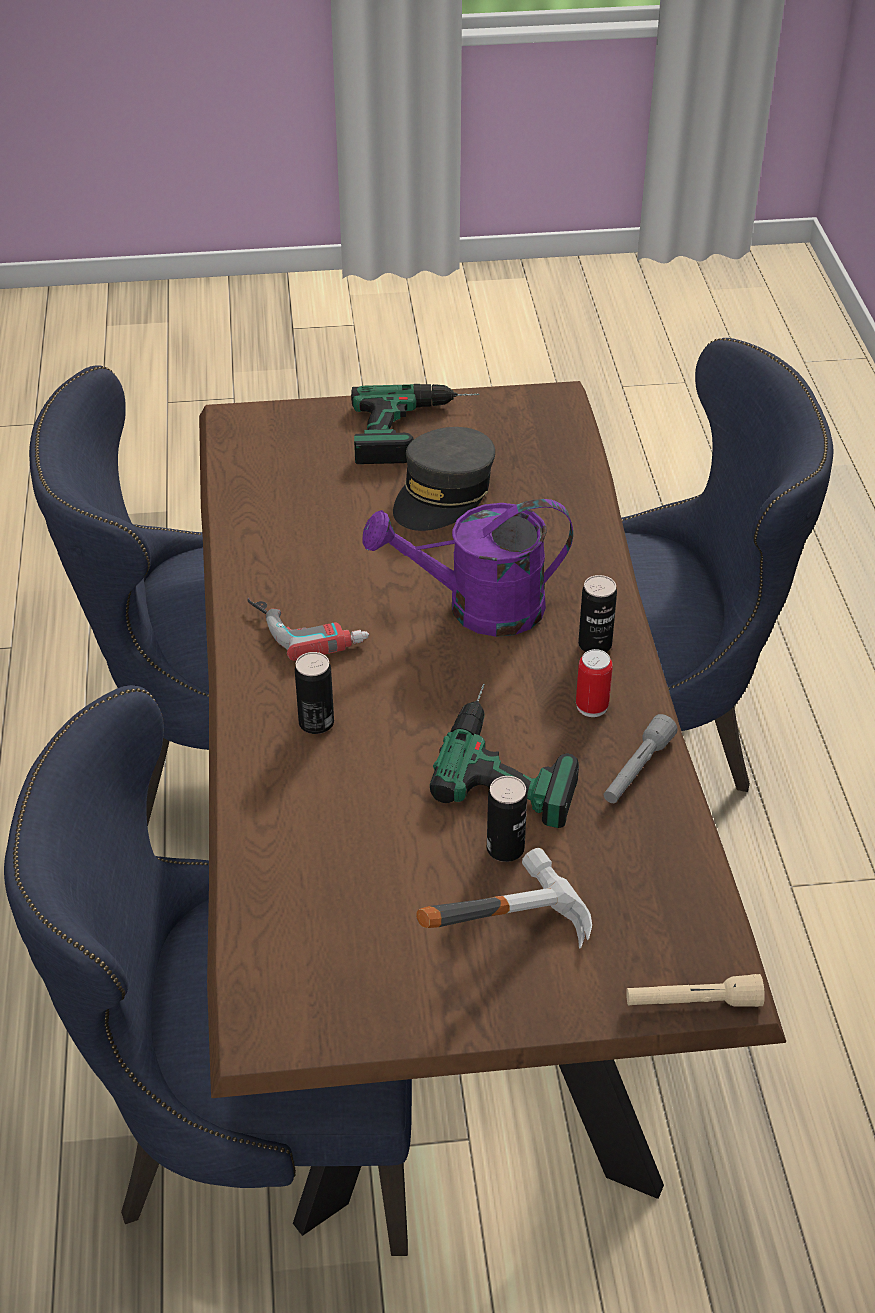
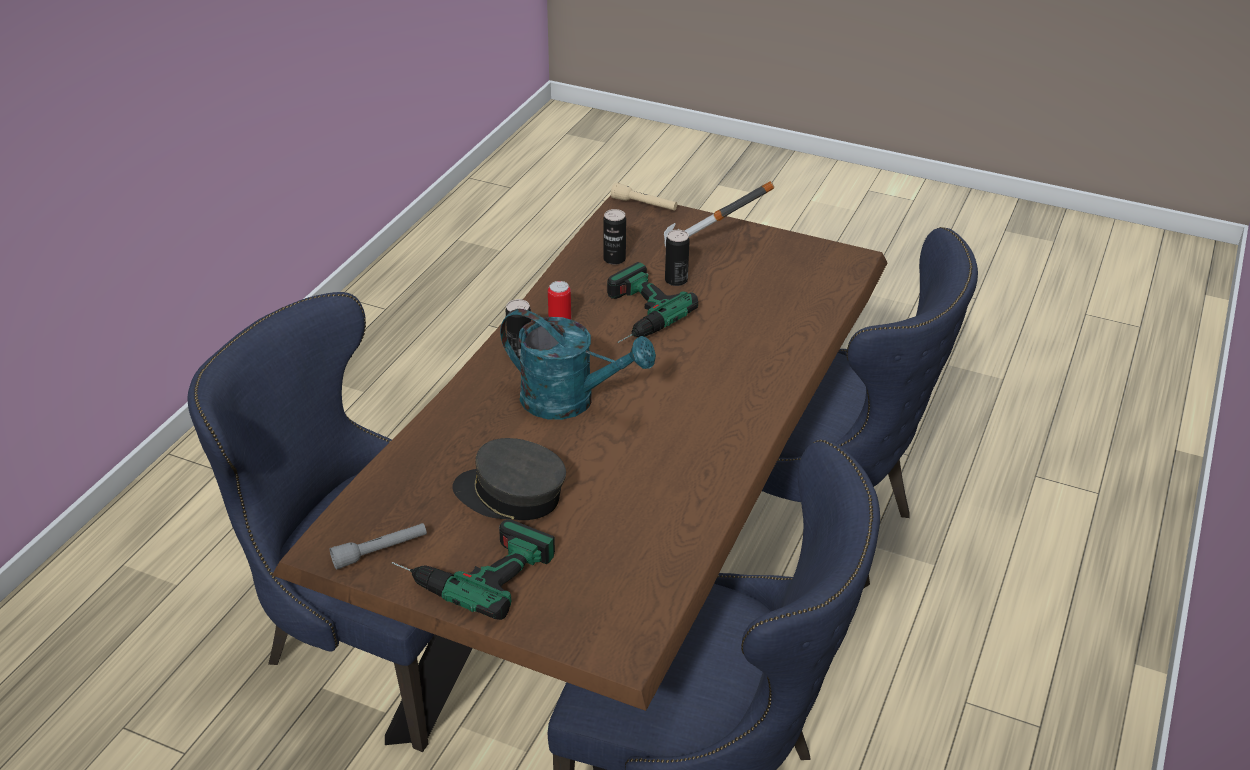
camera: 150 degrees left, 5 degrees down
(308, 626) = (696, 433): power drill -> none
(316, 723) = (734, 373): can -> can (614, 259)
(443, 495) = (510, 495): grey cap -> grey cap turned 135 degrees counterclockwise
(478, 608) = (570, 401): purple watering can -> turquoise watering can
(637, 770) = (570, 287): grey flashlight -> grey flashlight (380, 551)

